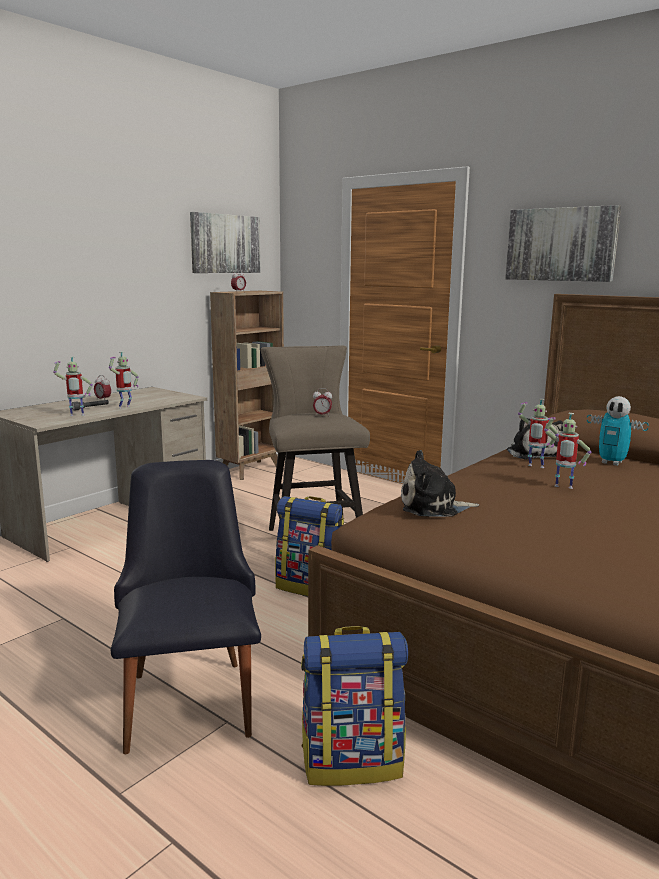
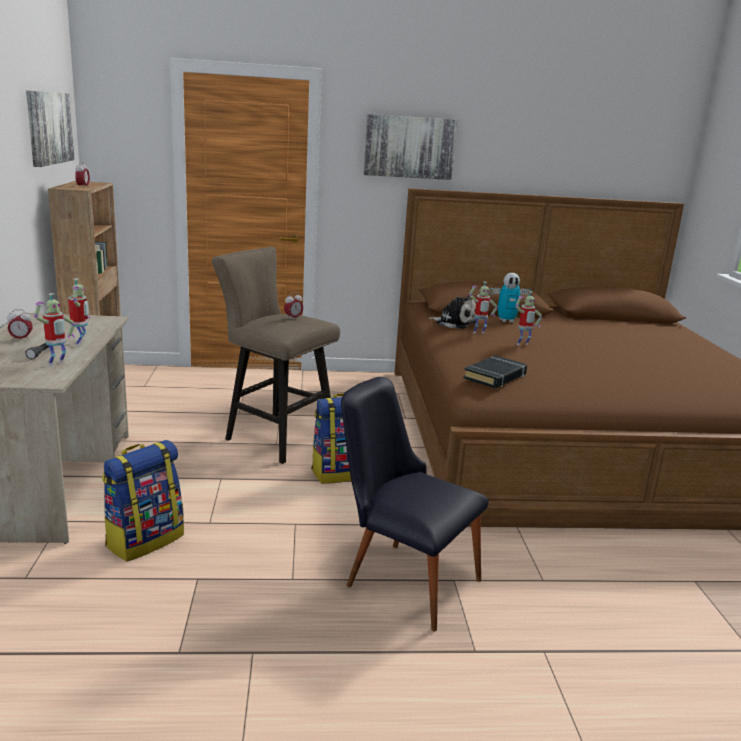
camera: 45 degrees left, 5 degrees up
(352, 761) = (547, 562): backpack -> backpack (145, 540)
(433, 506) = (495, 377): plush toy -> black book

